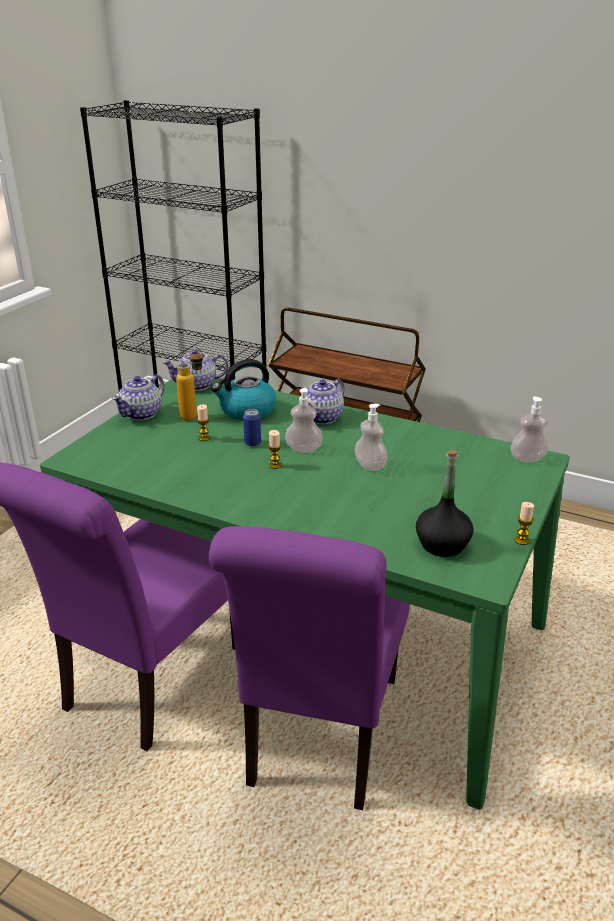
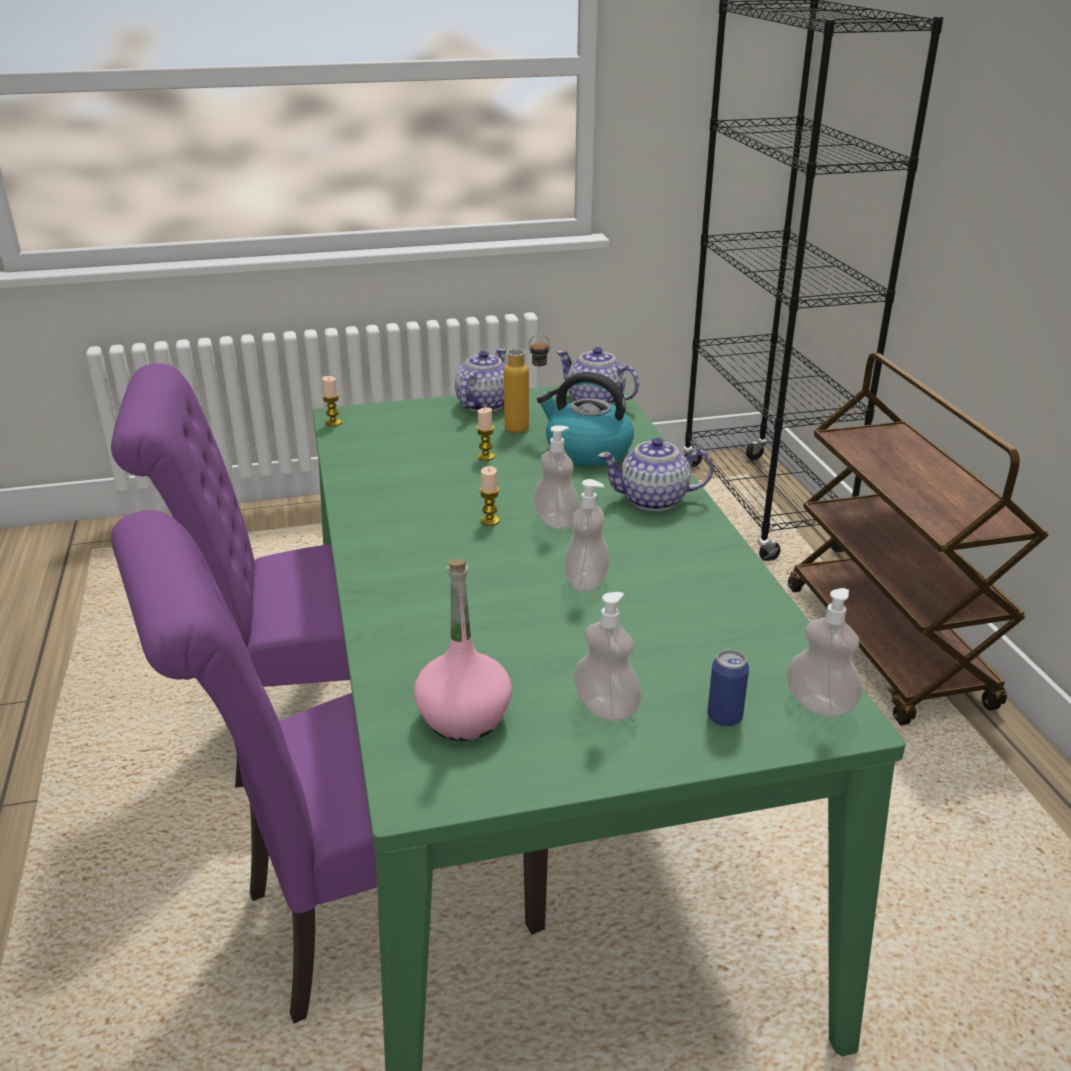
camera: 50 degrees right, 0 degrees up
(142, 414) = (483, 405): teapot -> teapot turned 120 degrees clockwise
(252, 443) = (519, 486): can -> can (724, 717)
(442, 544) = (463, 717): black bottle -> pink bottle
(476, 505) = (606, 708): none -> soap dispenser
(521, 540) = (564, 788): candle -> candle (333, 423)

